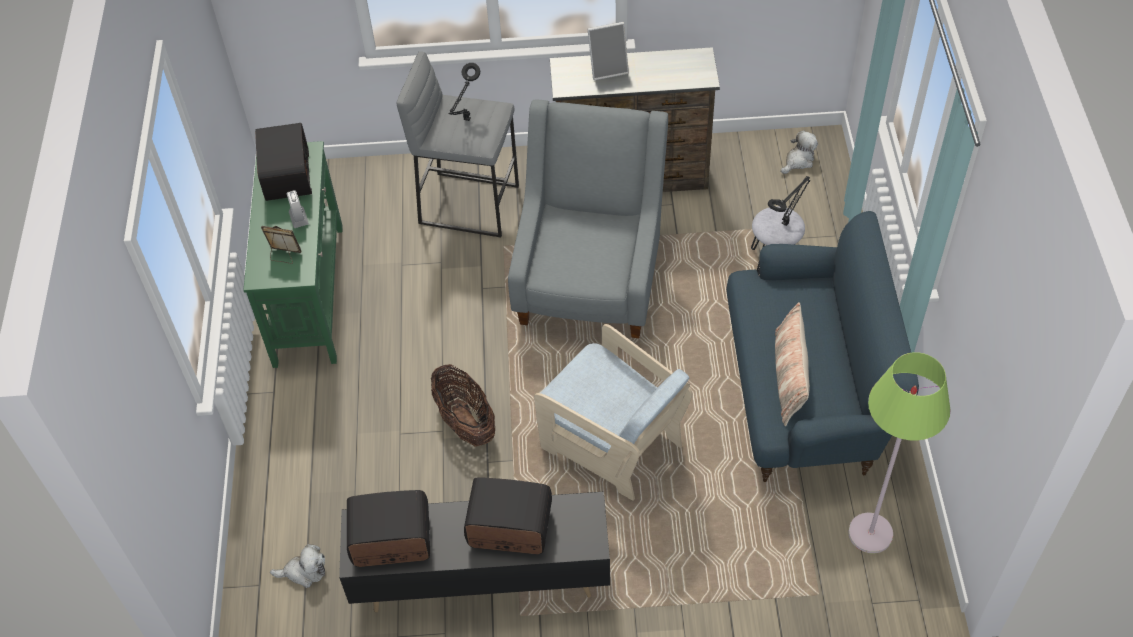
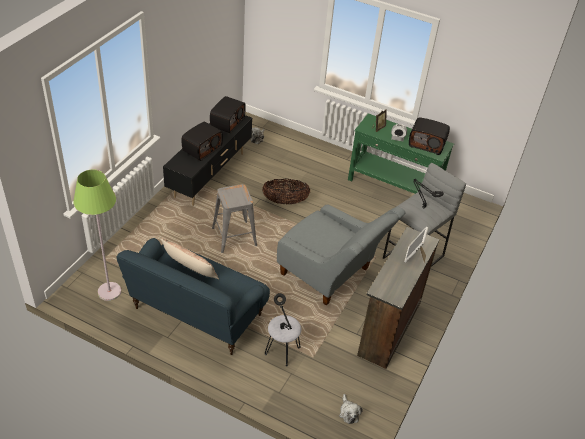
camera: 115 degrees right, 10 degrees down
(612, 443) = (233, 237): beige armchair -> grey stool

